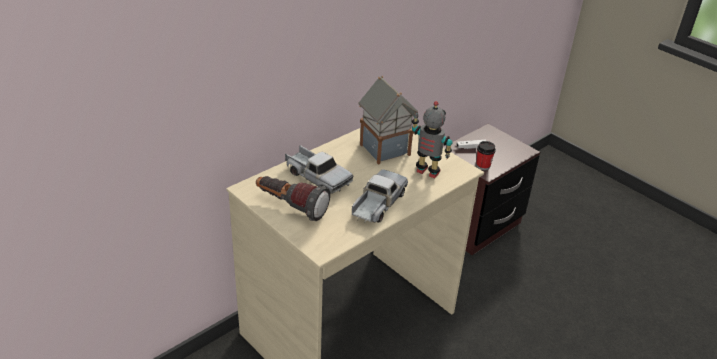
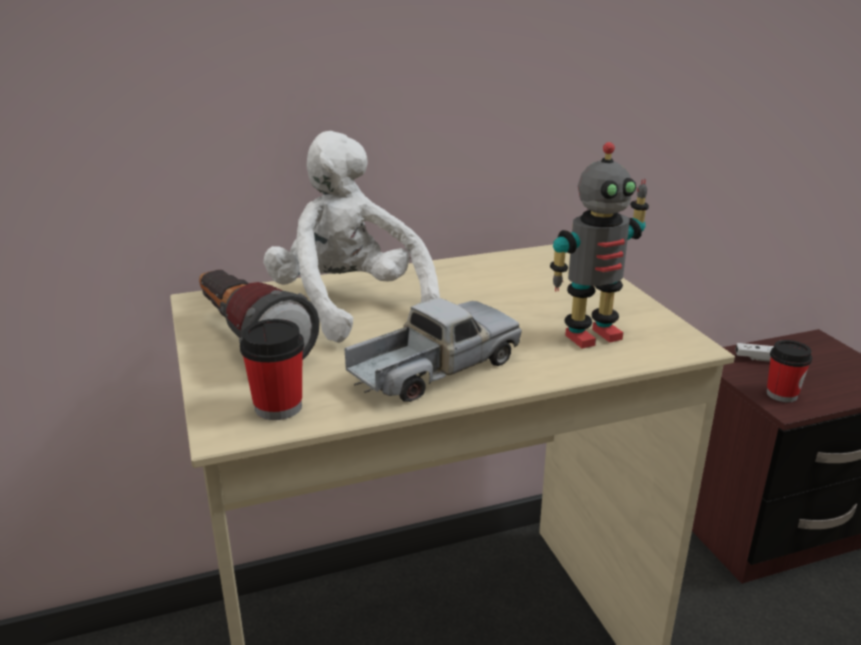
camera: 25 degrees right, 10 degrees down
(317, 177) = (349, 306): toy truck -> white plush toy
(332, 236) = (278, 407): none -> cup
(384, 149) = (523, 285): toy house -> none
(427, 173) = (590, 335): toy robot -> toy robot turned 105 degrees clockwise

